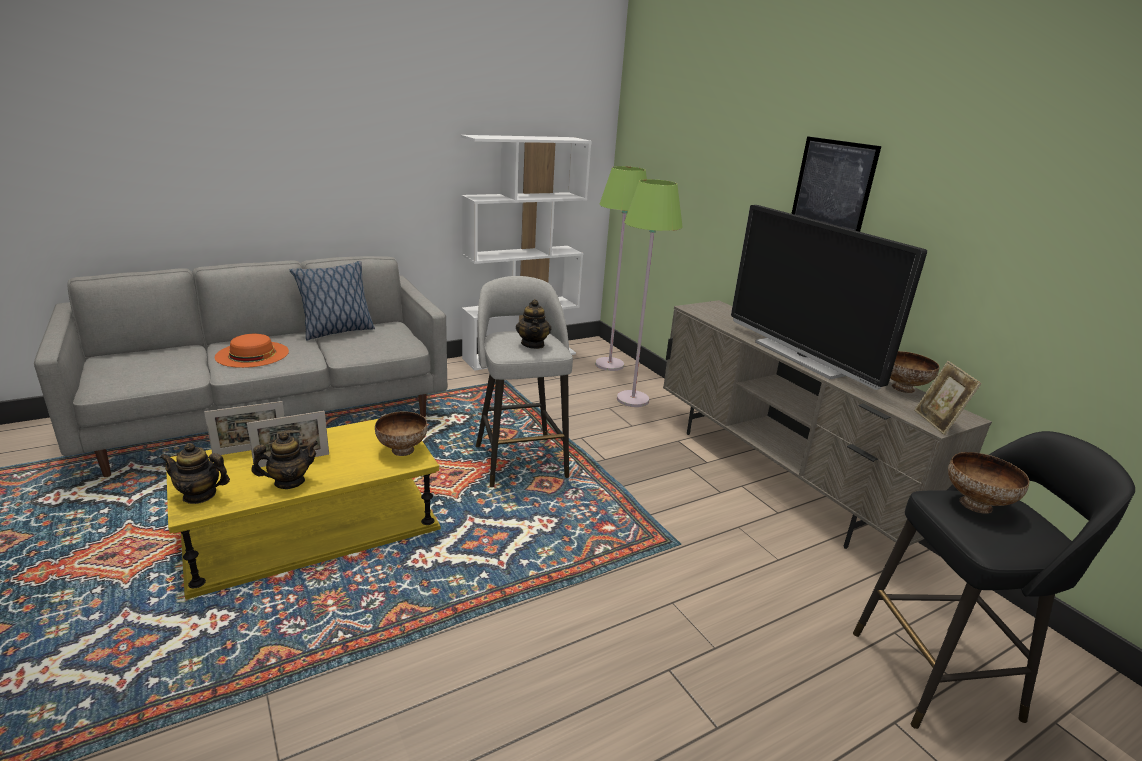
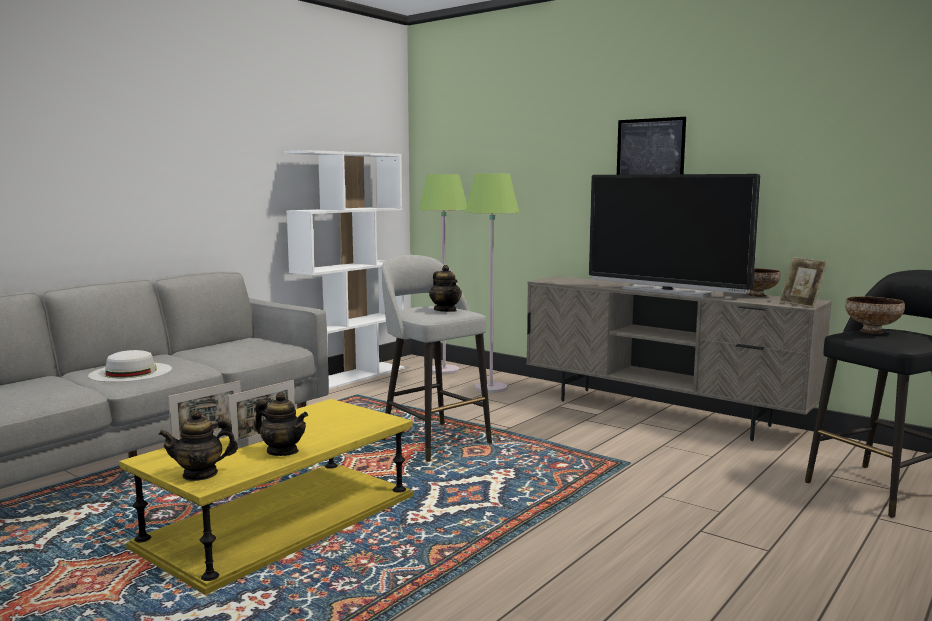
camera: 20 degrees left, 15 degrees down
(252, 354) = (131, 372): orange hat -> white hat
(289, 482) = (282, 451): teapot -> teapot turned 75 degrees clockwise
(337, 332) = (199, 349): pillow -> none
(402, 450) = (364, 417): bowl -> none

